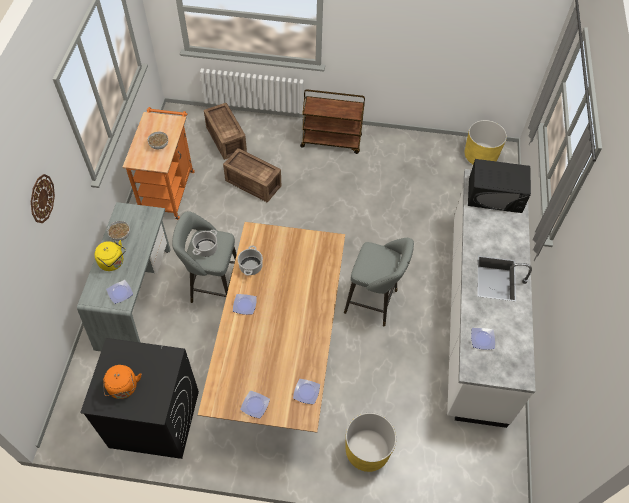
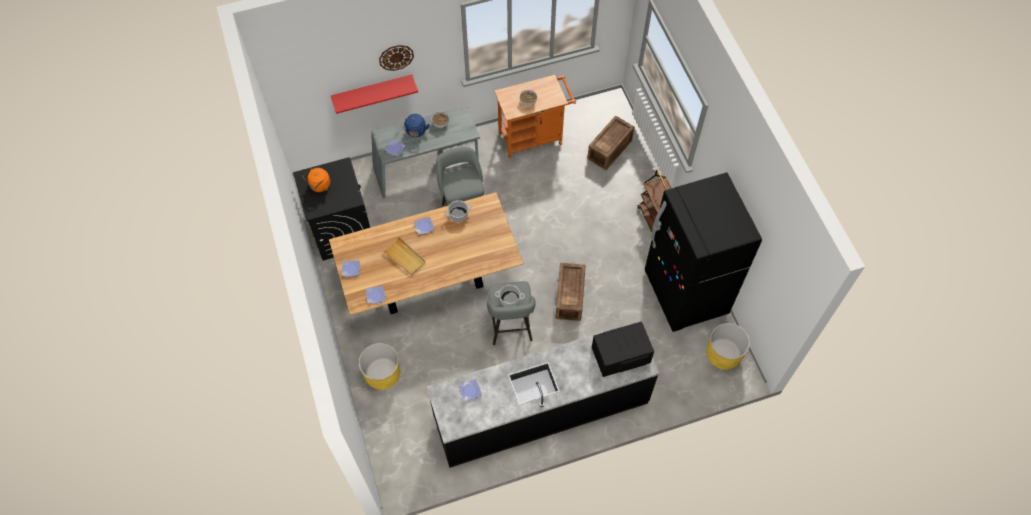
camera: 65 degrees right, 5 degrees up
(45, 263) = (372, 91): none -> red shelf
(113, 263) = (416, 132): yellow kettle -> blue kettle
(206, 248) = (459, 180): cooking pot -> cooking pot (510, 299)
(253, 182) = (577, 190): crate -> crate (570, 296)
(273, 341) = (404, 257): none -> beige tray
(408, 154) = (685, 293): none -> black fridge
(475, 315) = (541, 410): white counter -> black counter
(495, 195) = (620, 355): black microwave -> black microwave turned 90 degrees clockwise

